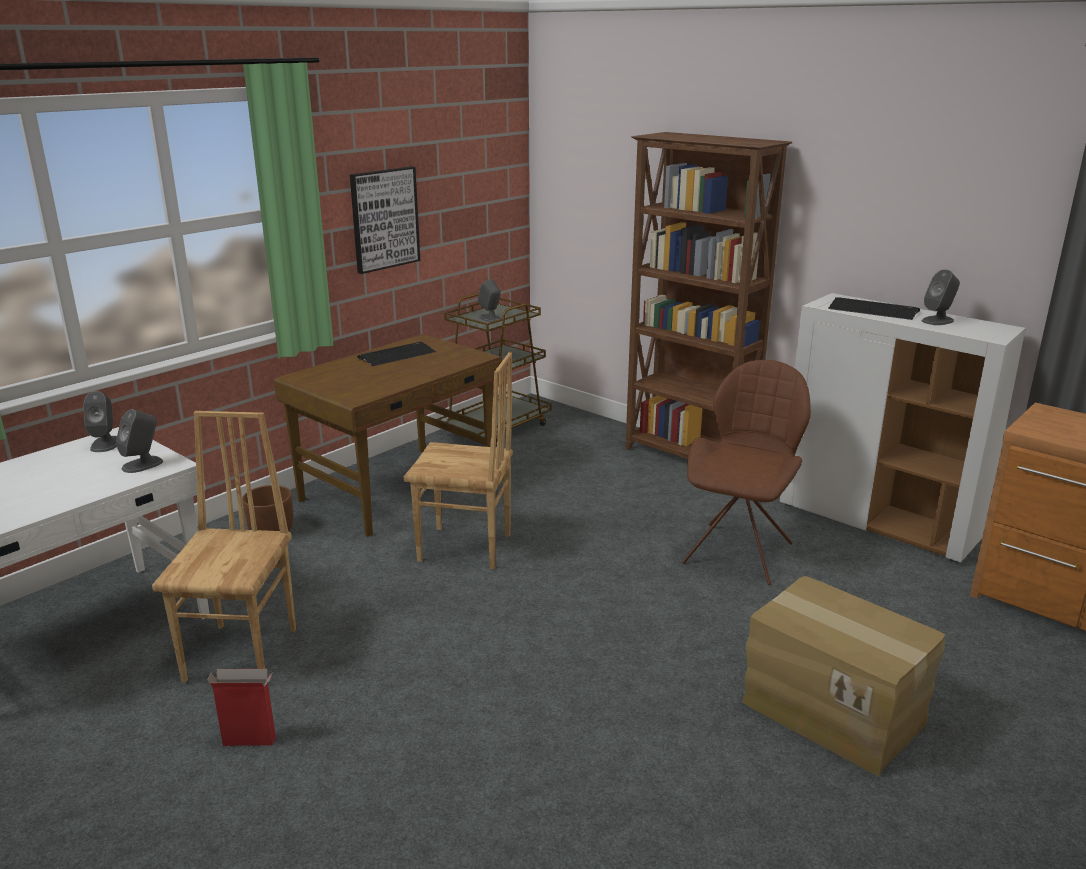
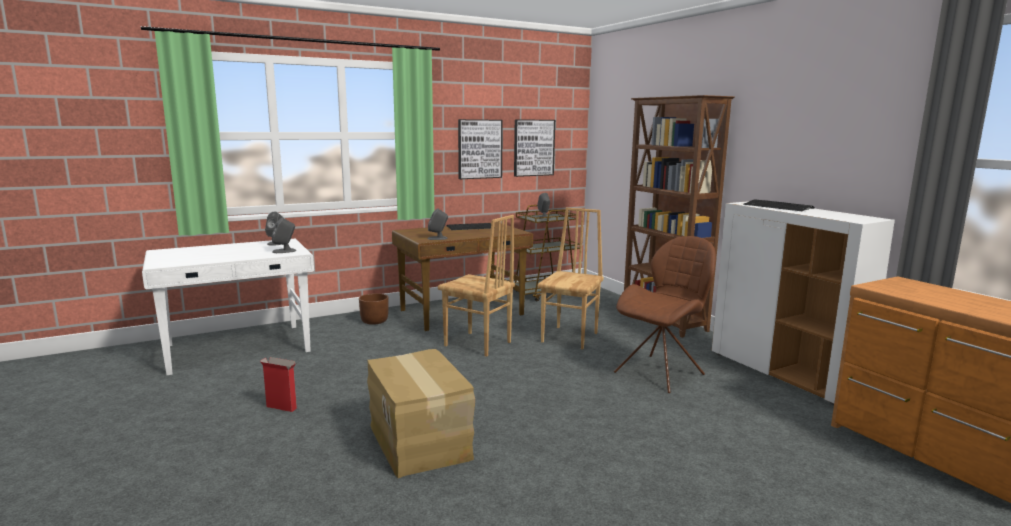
camera: 20 degrees right, 10 degrees down
(244, 654) = (313, 370): brown chair -> brown chair (571, 337)
(459, 205) = (533, 147): none -> picture
(834, 710) = (663, 468): cardboard box -> cardboard box (421, 441)
(937, 320) = (823, 213): grey speaker -> grey speaker (438, 238)

